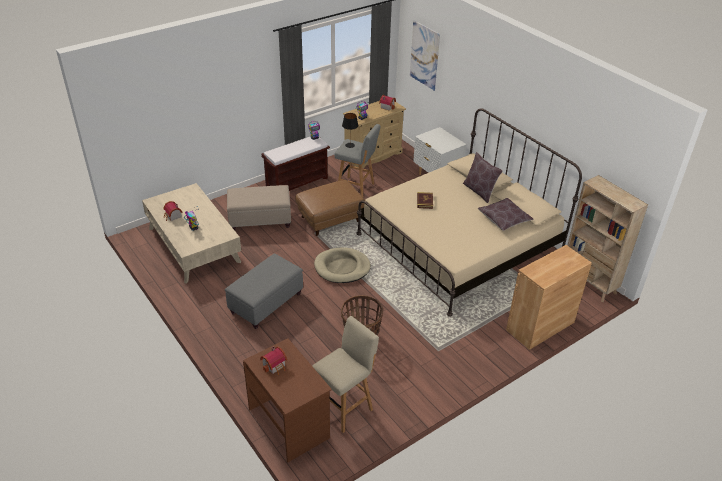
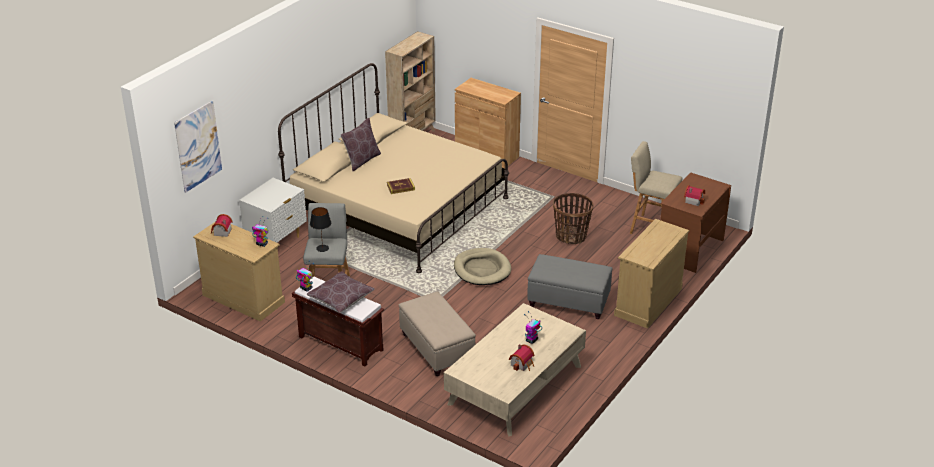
camera: 110 degrees left, 5 degrees down
(231, 354) = (648, 302): none -> beige dresser
(330, 219) = (403, 297): brown ottoman -> none
(504, 219) = (403, 142): brown pillow -> brown pillow (341, 298)

